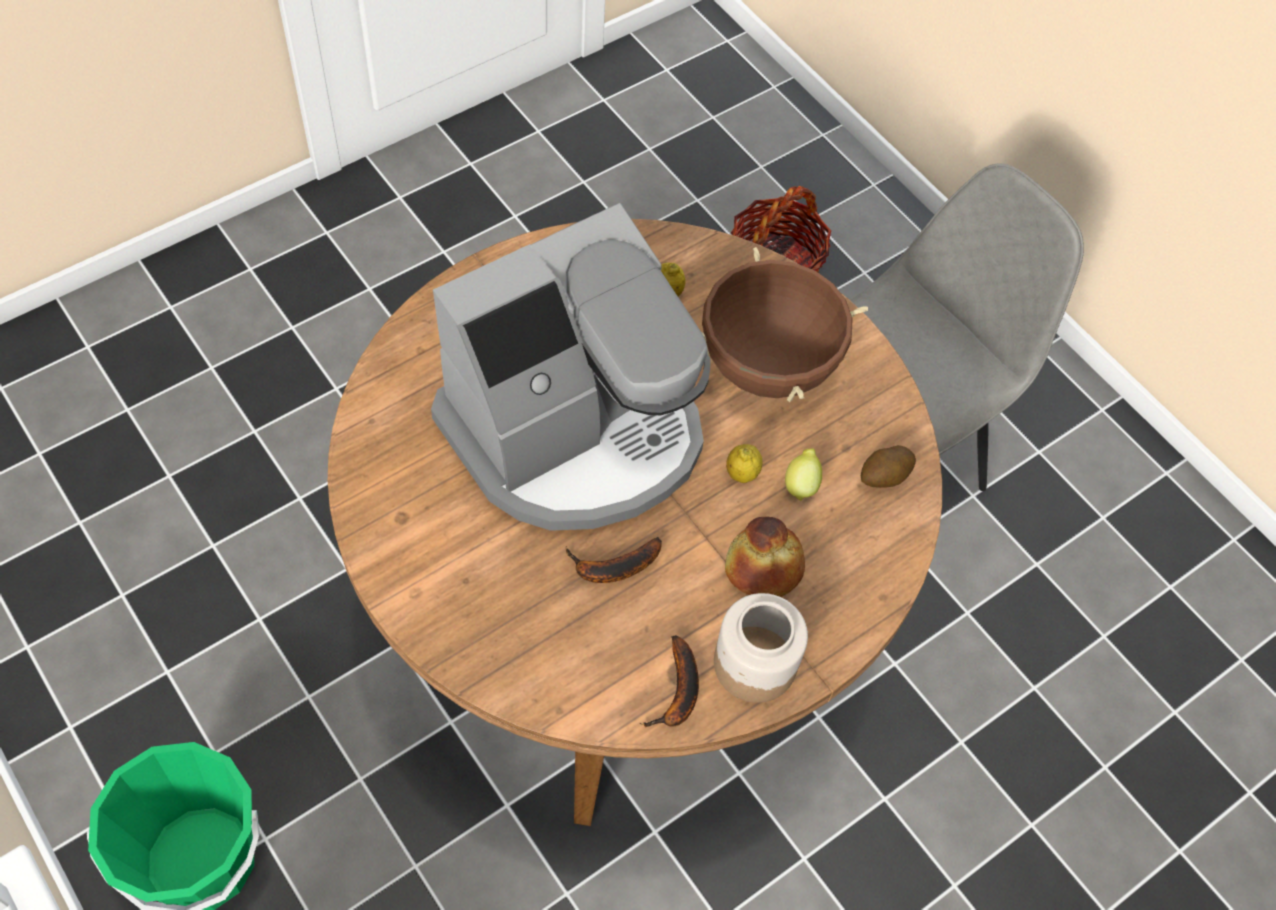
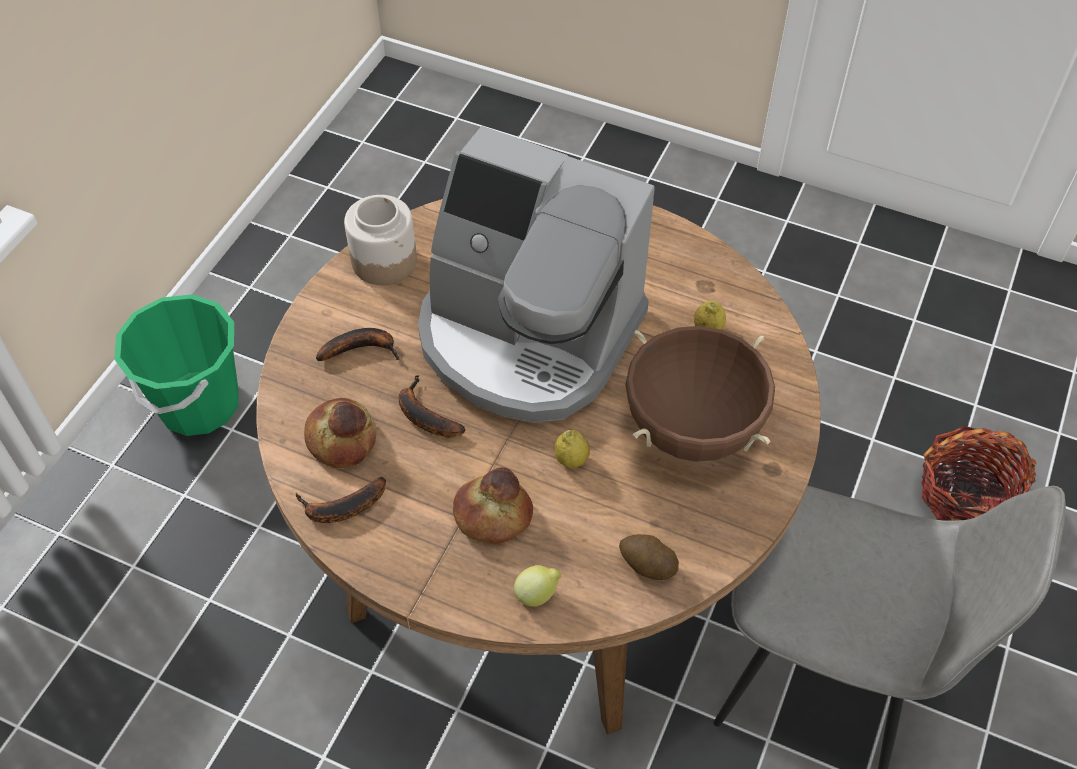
camera: 65 degrees right, 5 degrees down
(489, 582) = (362, 348): none -> banana
(594, 653) = (343, 439): none -> bread
(753, 663) = (399, 548): jar -> jar (384, 260)
(801, 484) = (592, 506): lemon -> lemon (537, 594)

